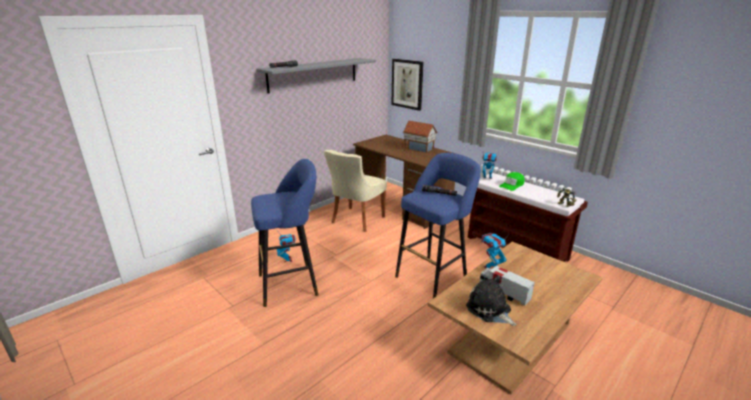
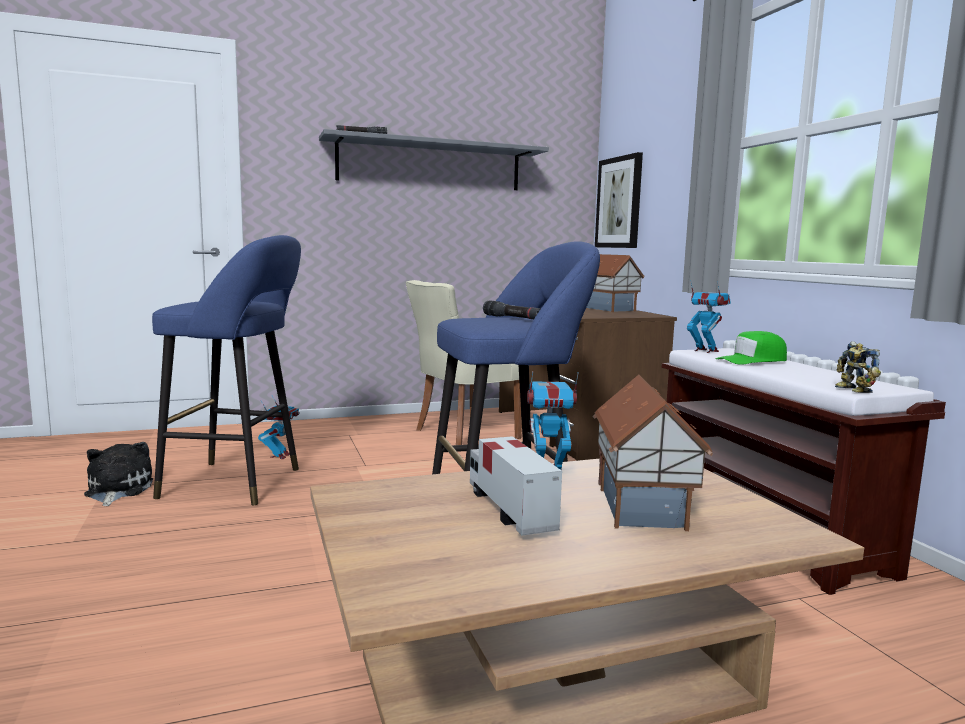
camera: 25 degrees right, 15 degrees down
(490, 310) = (422, 526): plush toy -> plush toy (117, 490)
(535, 276) = (644, 505): none -> toy house

